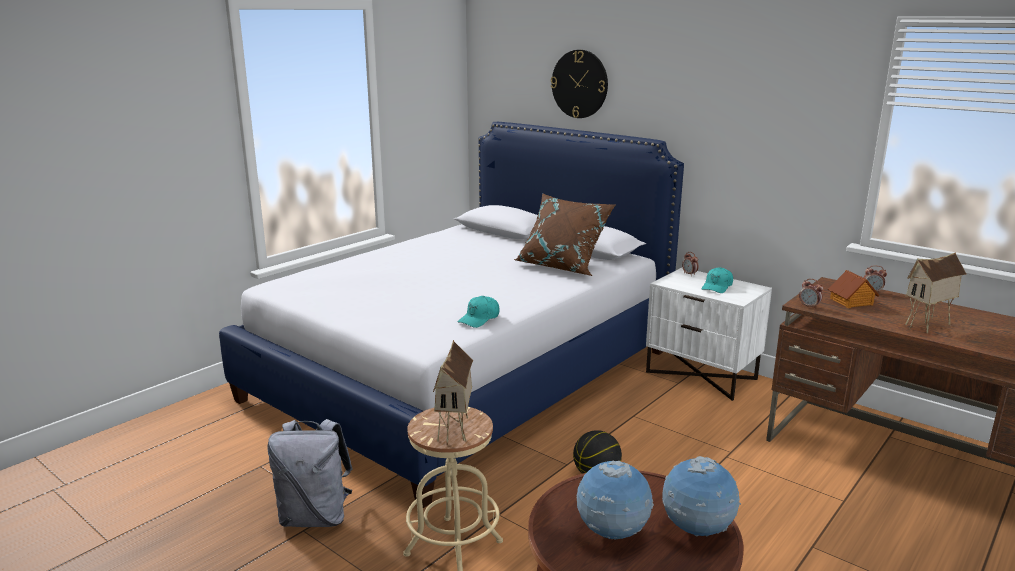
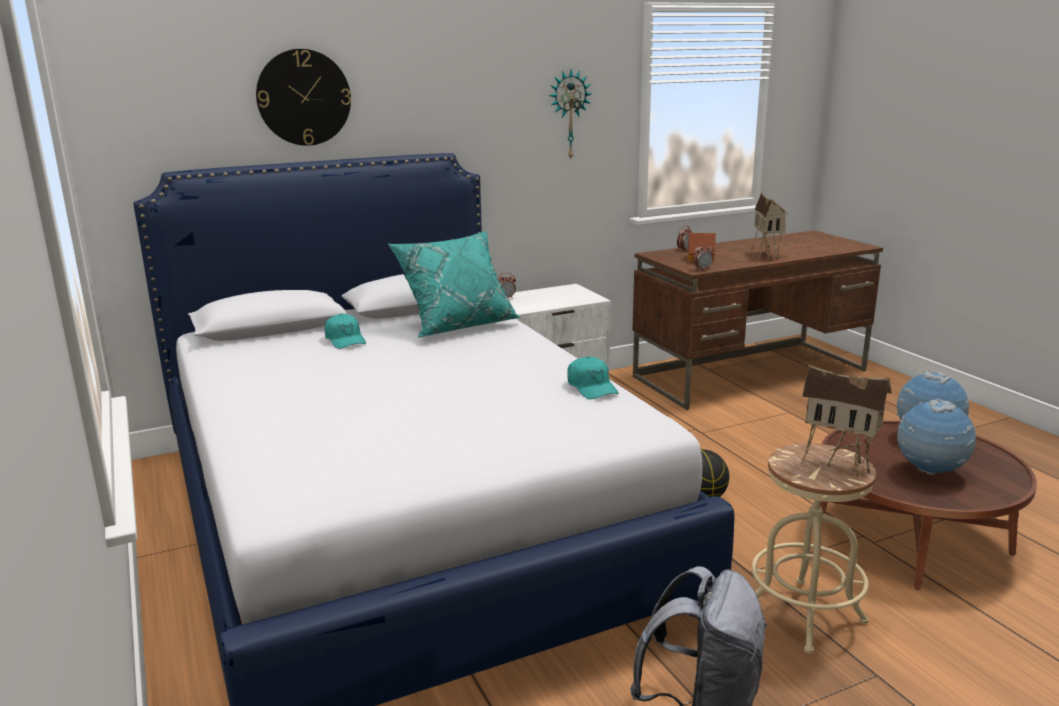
camera: 65 degrees left, 0 degrees up
(563, 266) = (457, 325): brown pillow -> turquoise pillow
(717, 287) = (553, 297): turquoise cap -> turquoise cap (345, 340)
(789, 124) = (569, 114): none -> wall clock

